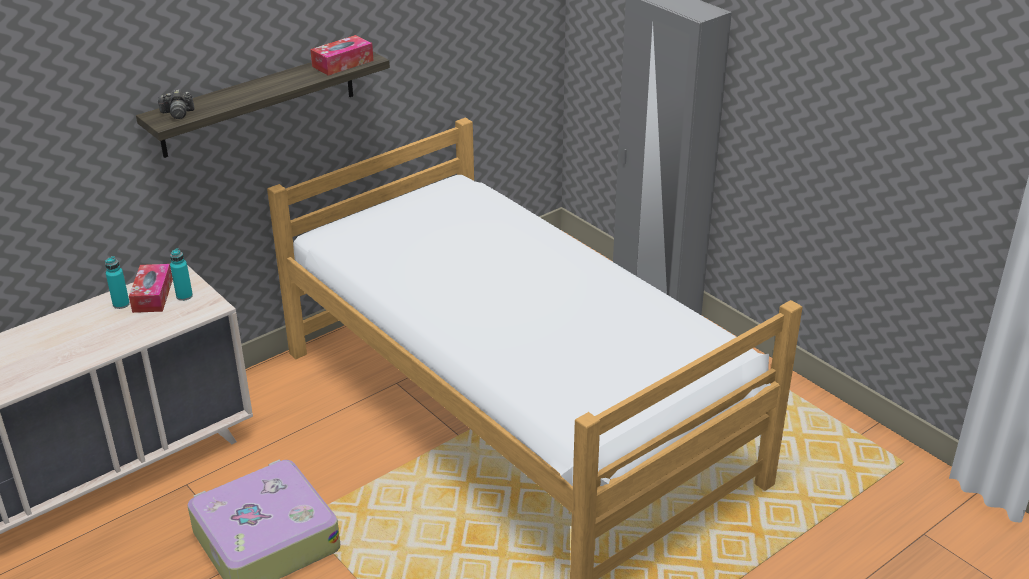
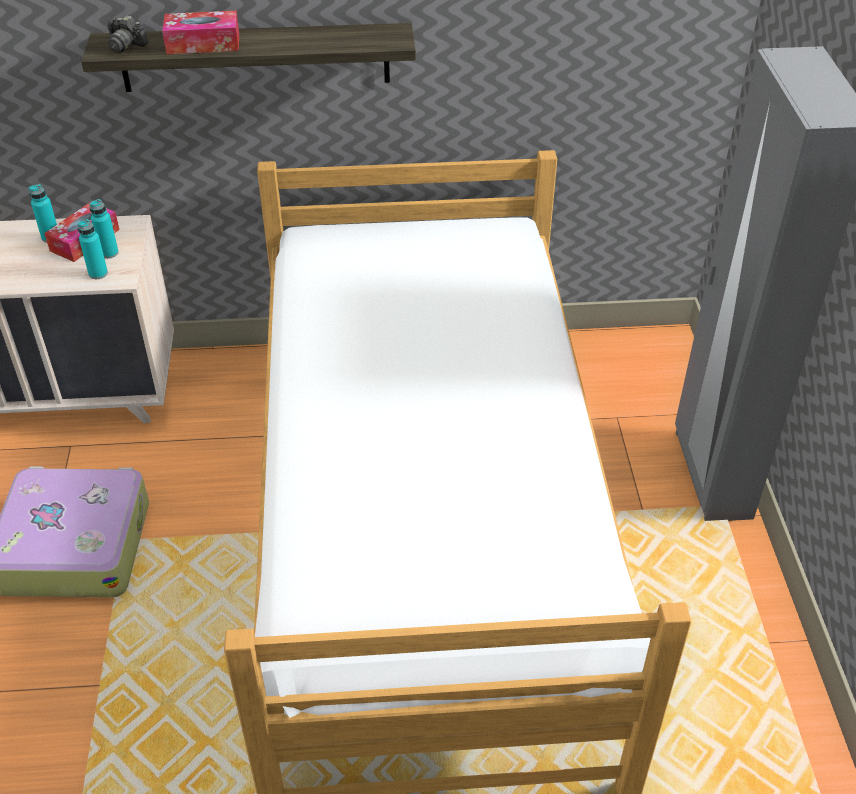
camera: 35 degrees right, 10 degrees up
(193, 311) = (98, 273): none -> turquoise bottle
(343, 63) = (360, 38): tissue box -> tissue box (203, 43)

